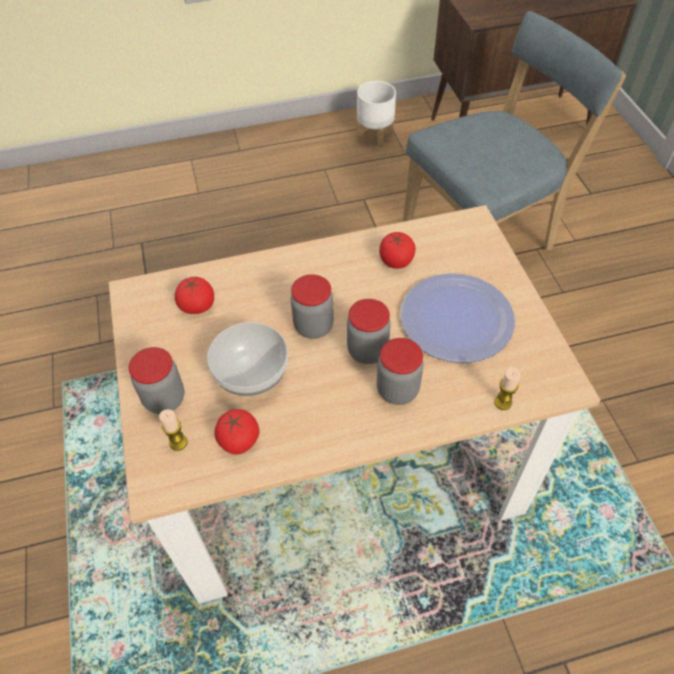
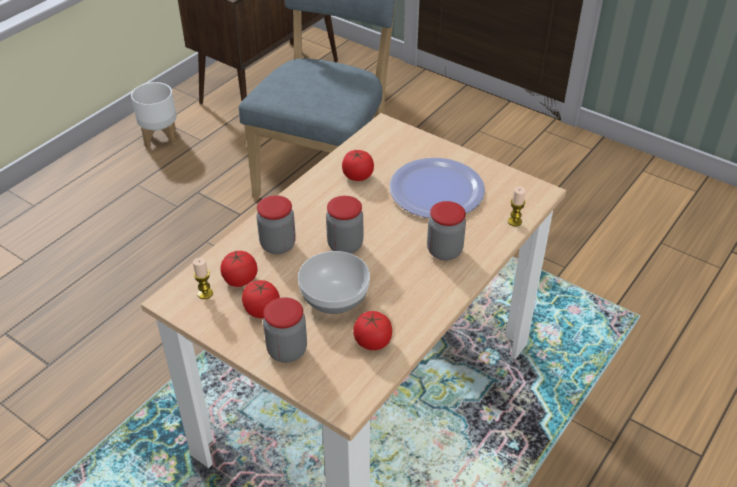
camera: 40 degrees left, 10 degrees down
(178, 442) = (330, 369): candle -> candle (205, 293)
(185, 346) = (262, 310): none -> tomato
(367, 351) = (399, 239): jar -> jar (278, 245)

